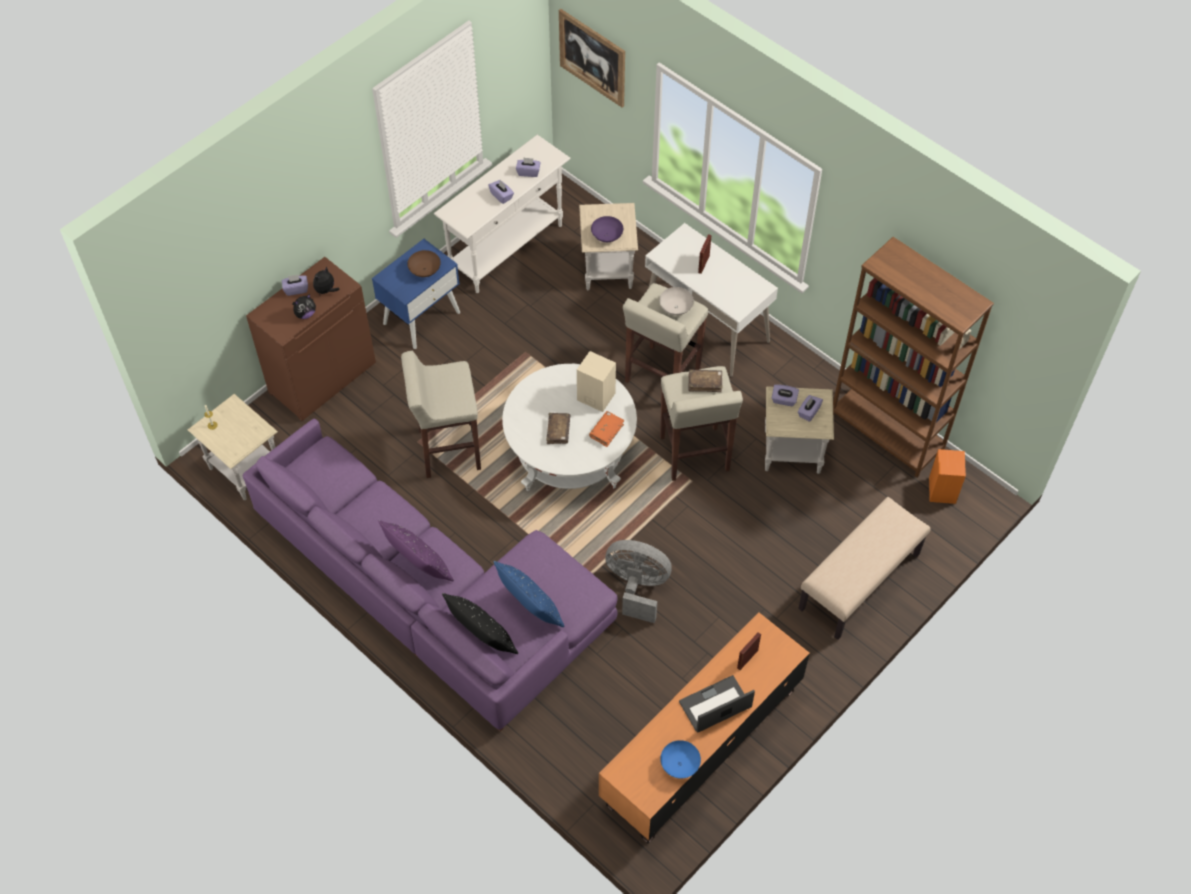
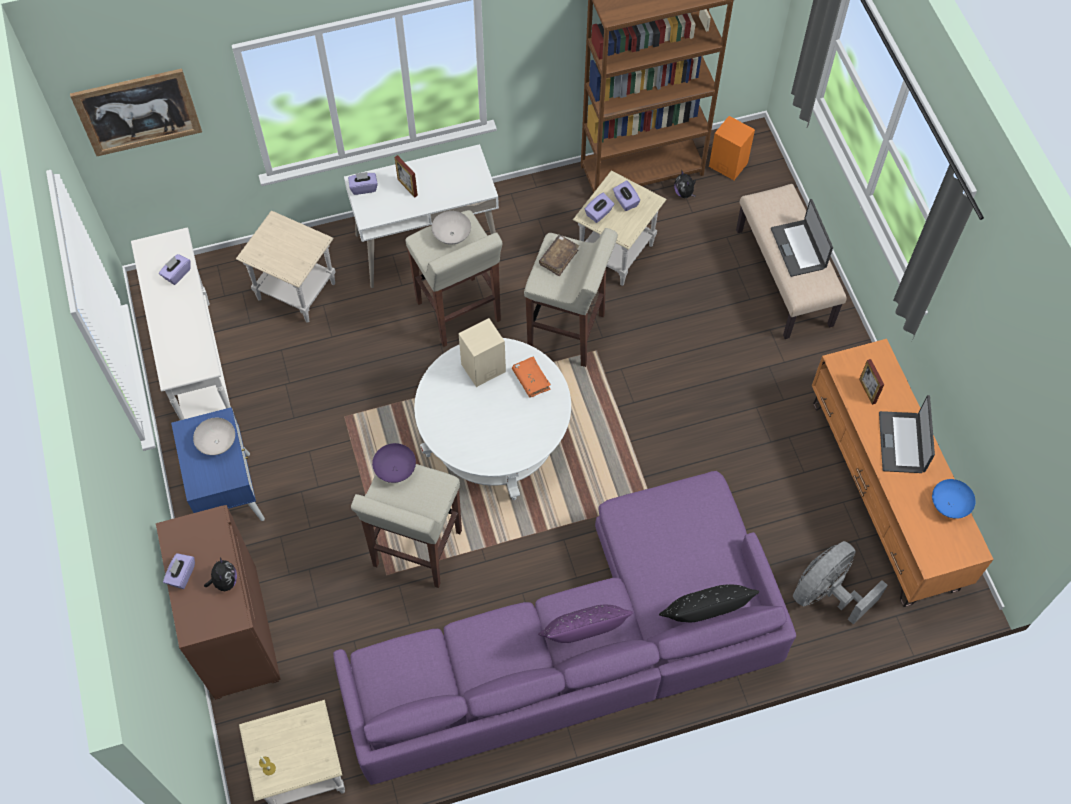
camera: 60 degrees left, 5 degrees up
(326, 290) = (207, 544): plush toy -> plush toy (684, 193)
(424, 271) = (217, 443): brown bowl -> white bowl
(501, 196) = (189, 314): purple tissue box -> purple tissue box (364, 188)
(530, 610) = (696, 555): blue pillow -> none
(558, 431) = (502, 422): brown book -> none
(606, 236) = (296, 255): purple bowl -> purple bowl (395, 470)
(637, 587) = (685, 458): grey fan -> grey fan (827, 593)
(863, 558) = (799, 248): none -> laptop

